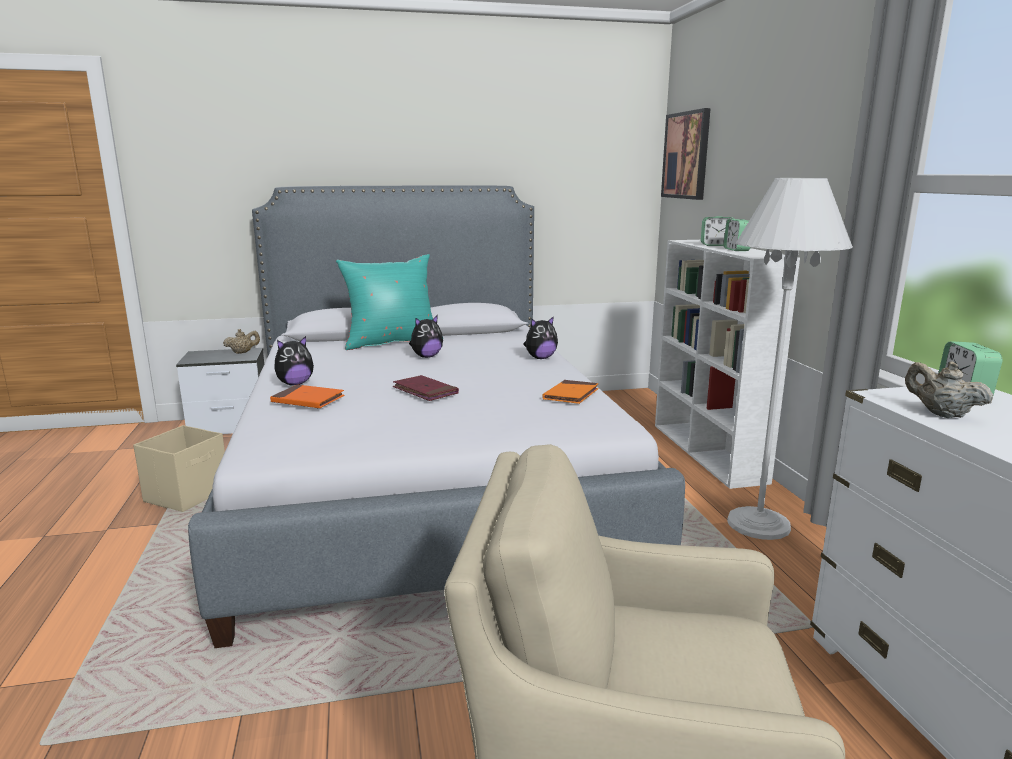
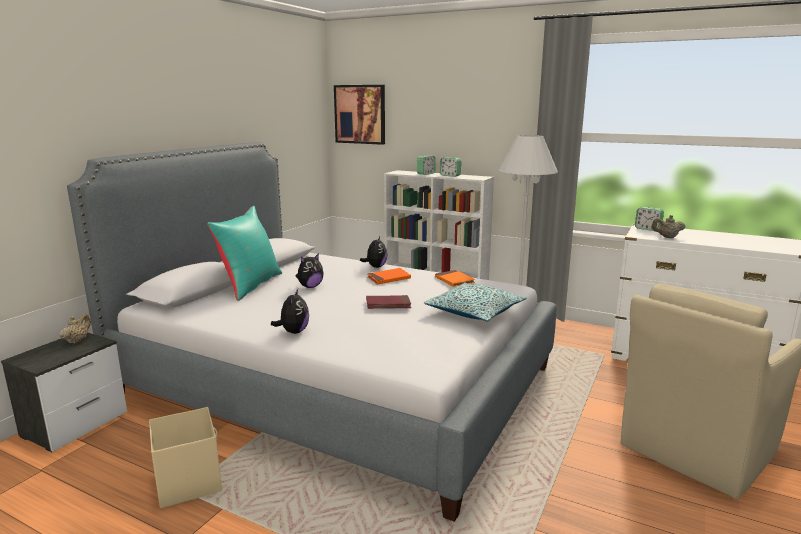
camera: 50 degrees left, 0 degrees up
(308, 400) = (349, 335): orange book -> orange book (389, 278)
(426, 356) = (310, 286): plush toy -> plush toy turned 45 degrees clockwise
(476, 429) = (474, 312): none -> pillow

